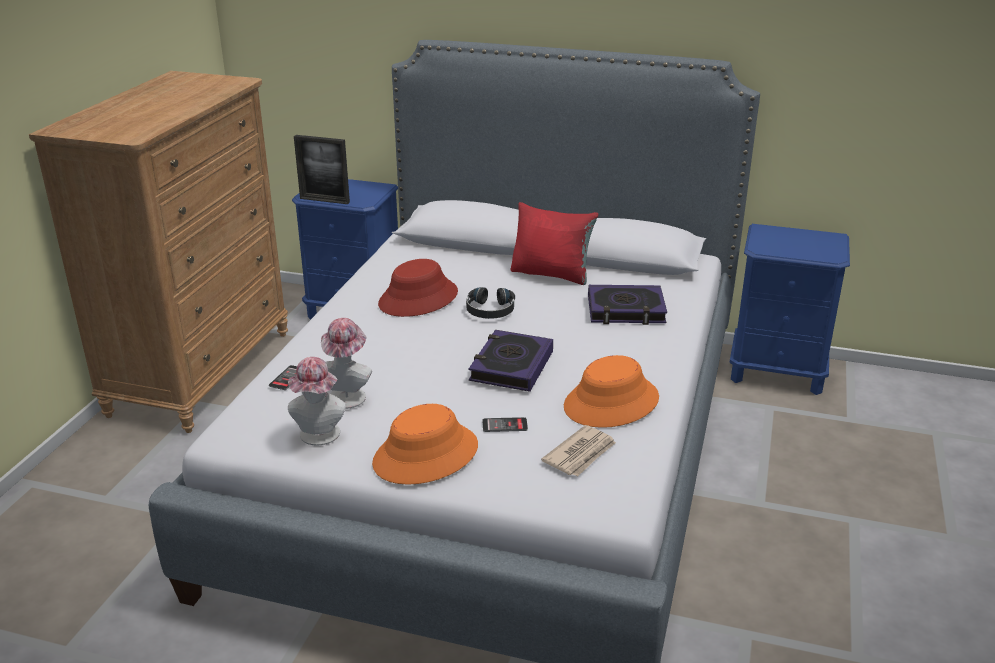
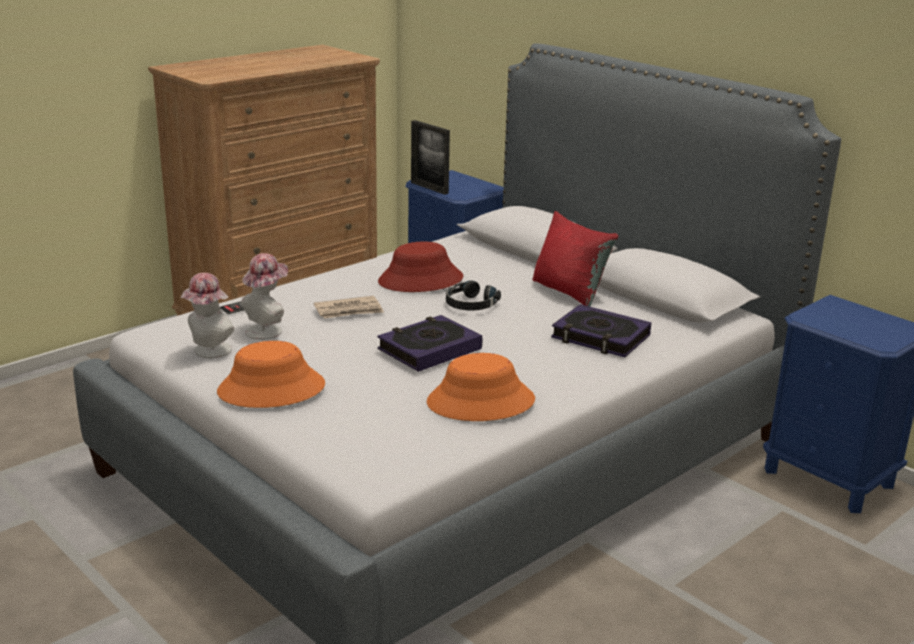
camera: 30 degrees right, 5 degrees down
(504, 425) = (363, 389): phone -> none
(581, 454) = (397, 429): newspaper -> newspaper (349, 311)

